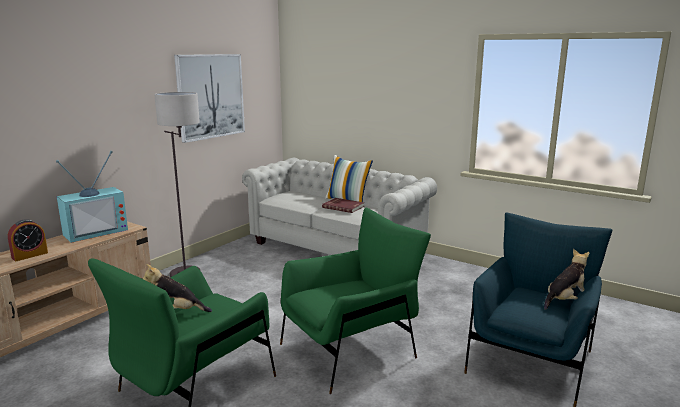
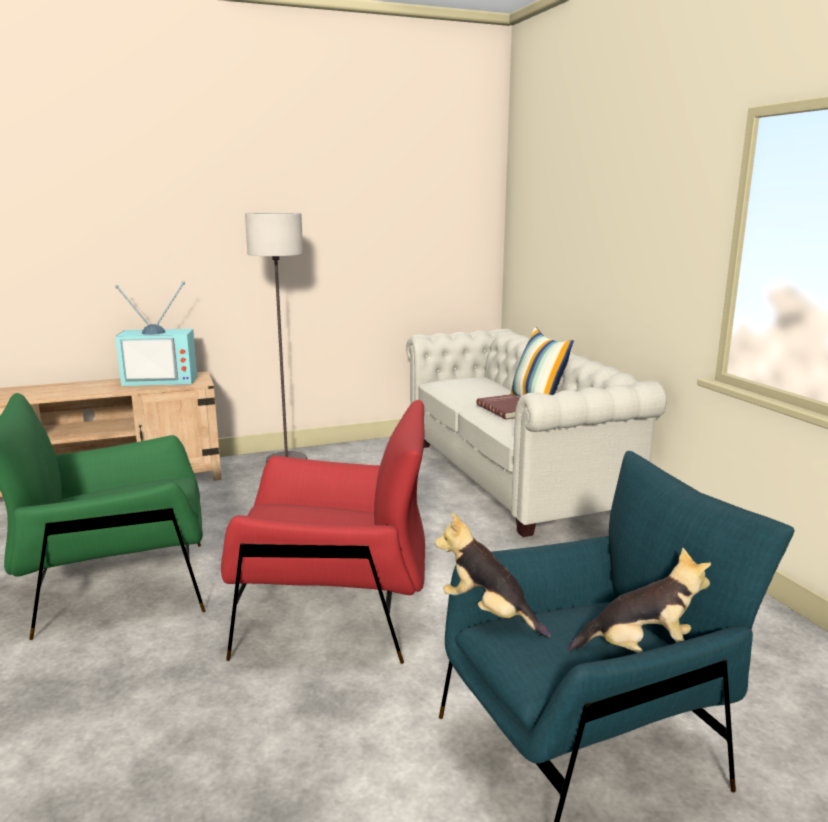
camera: 35 degrees right, 0 degrees up
(30, 255) = (68, 391): alarm clock -> none
(176, 311) = (111, 484): plush toy -> plush toy (489, 613)
(211, 96) = (369, 225): picture -> none
(351, 349) = (334, 615): green armchair -> red armchair

